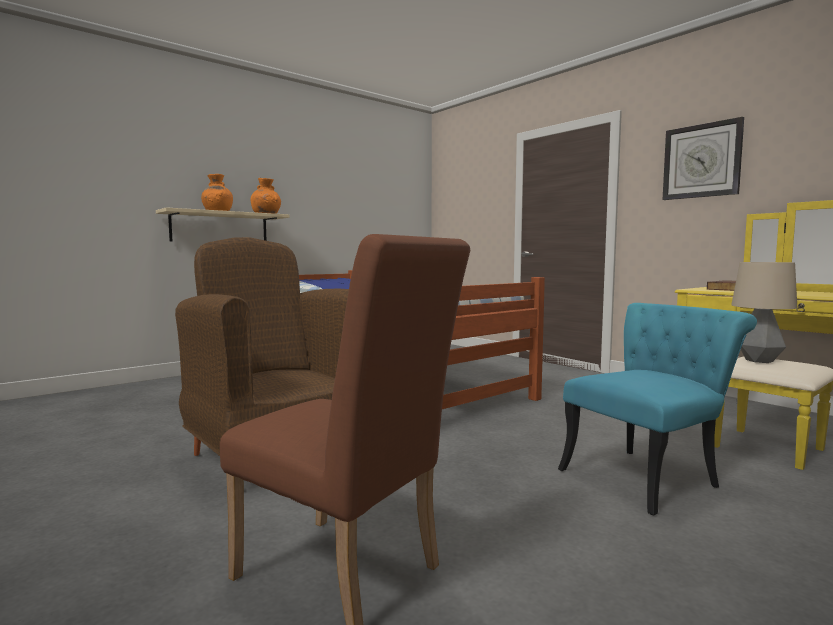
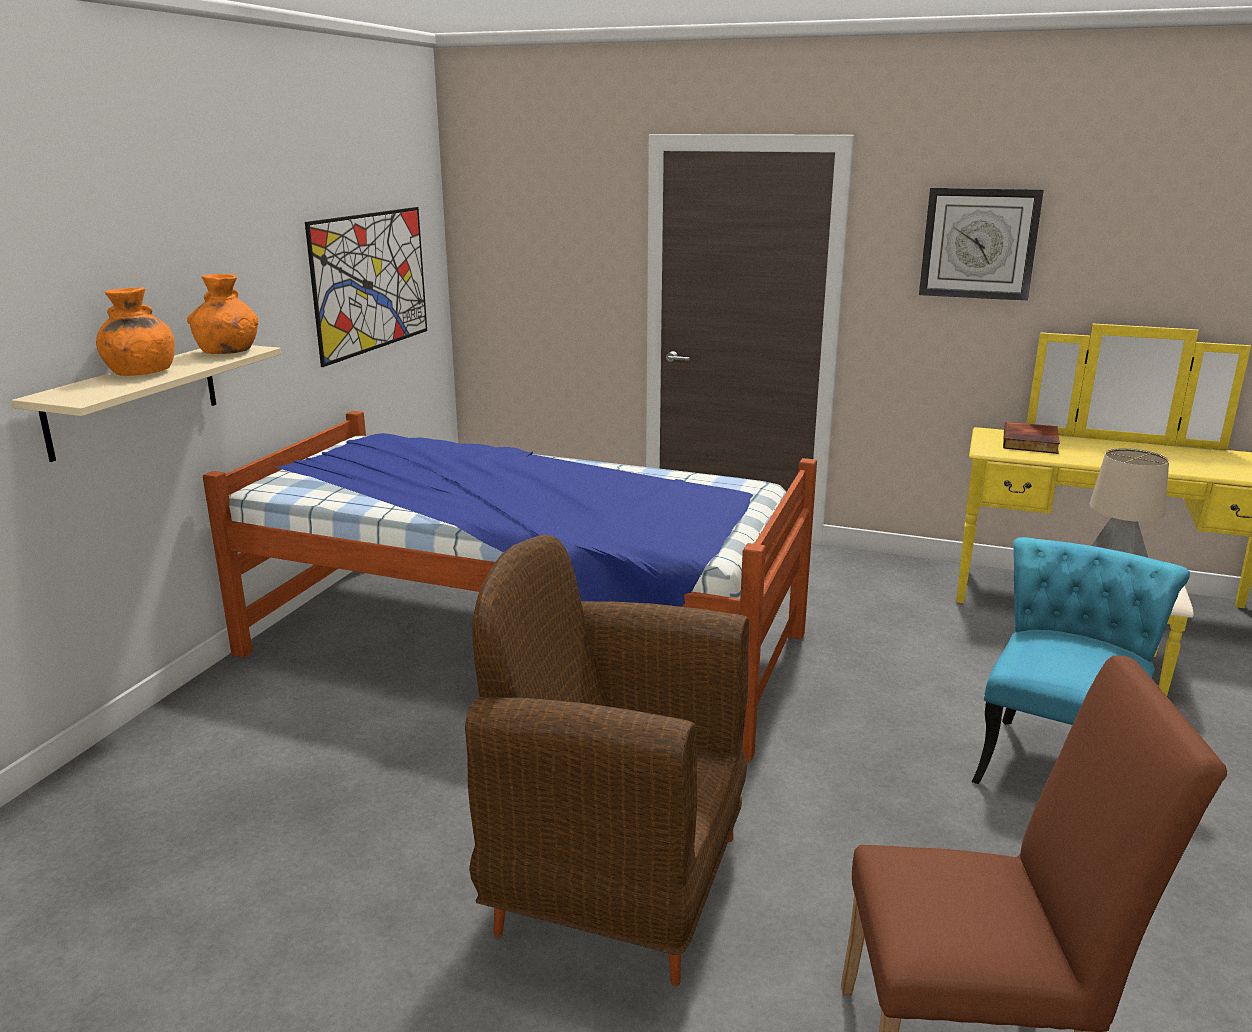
camera: 30 degrees left, 15 degrees up
(375, 212) = (371, 282): none -> picture

